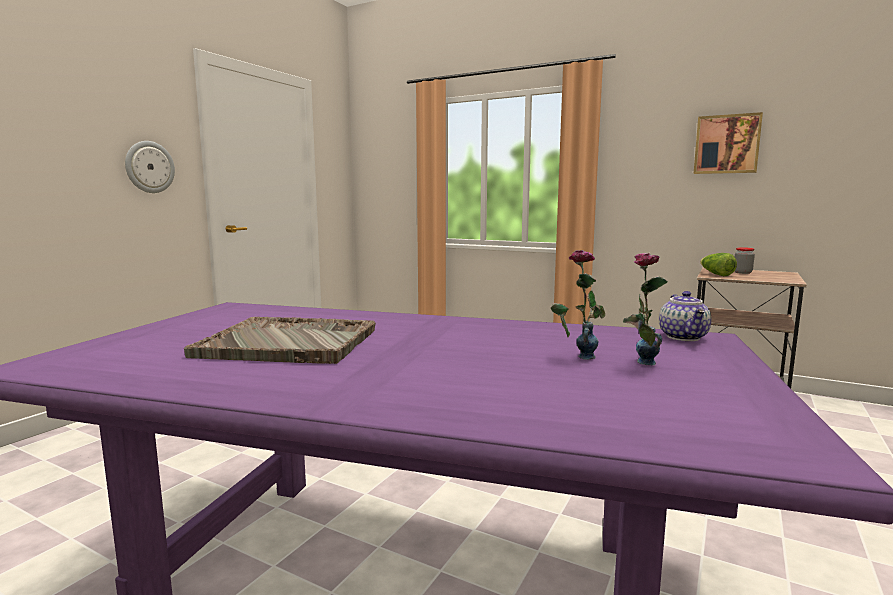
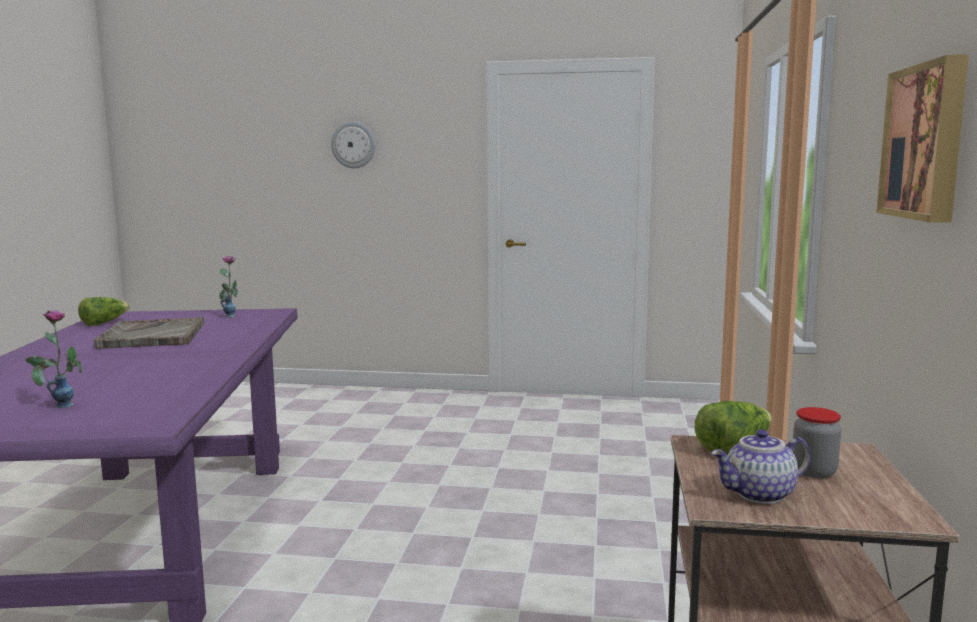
camera: 70 degrees right, 0 degrees up
(113, 367) = (104, 323): none -> lettuce
(149, 167) = (430, 182): wall clock -> wall clock (353, 144)
(574, 357) = (92, 389): vase -> vase (231, 315)
(684, 337) = (154, 417): teapot -> teapot (760, 495)

